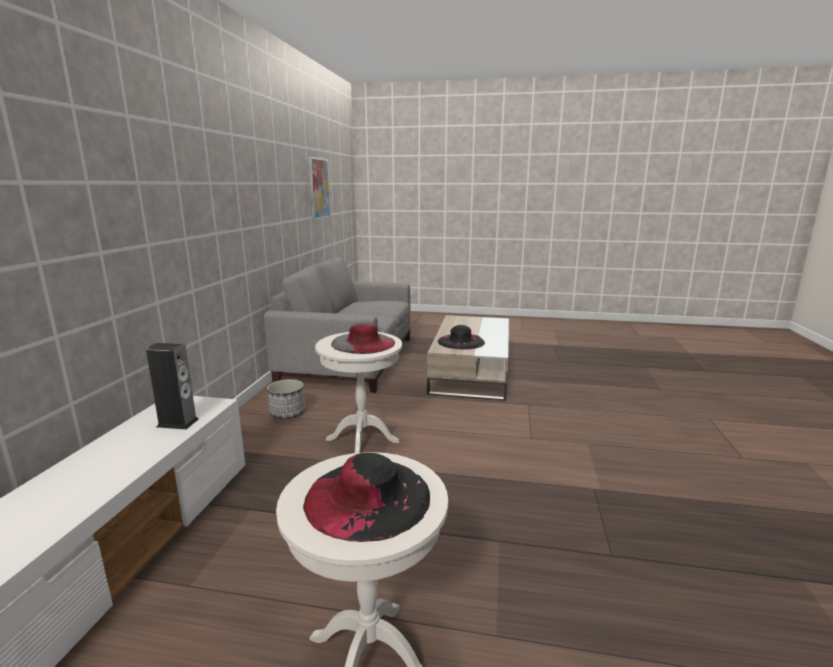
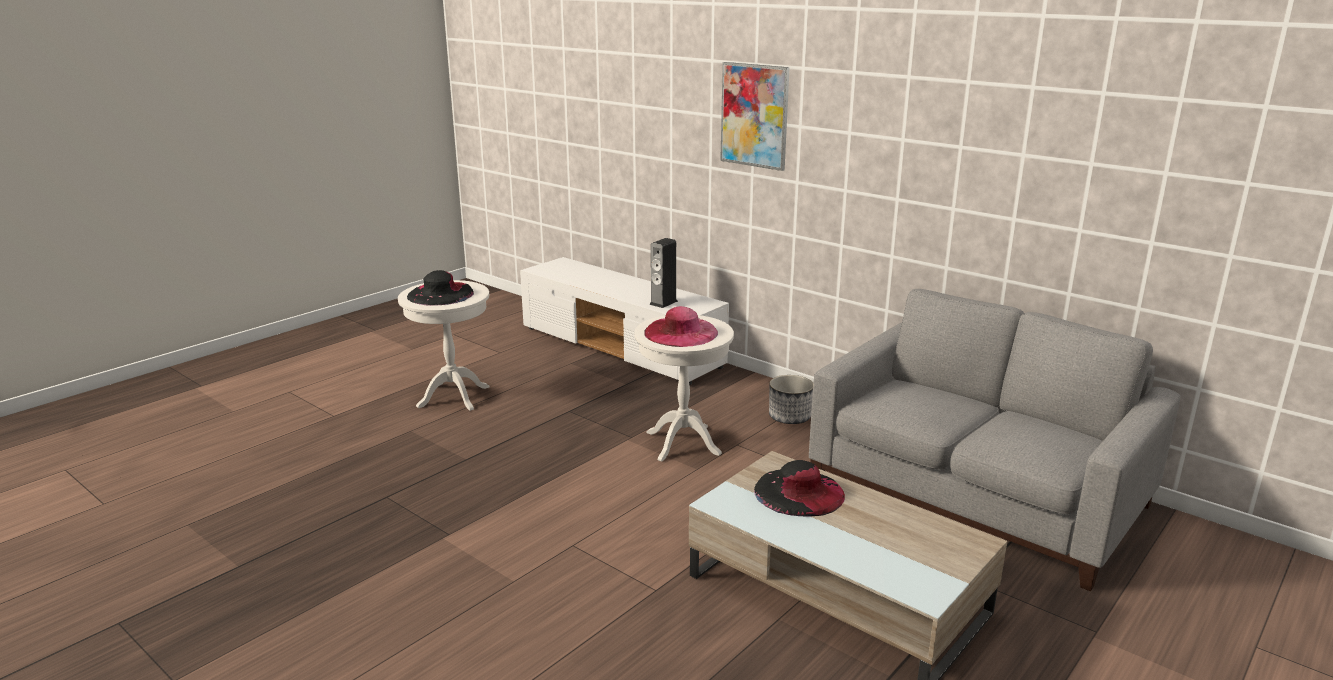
camera: 120 degrees right, 5 degrees up
(319, 188) = (1219, 192): picture -> picture (754, 115)
(363, 343) = (681, 332): grey hat -> pink hat

